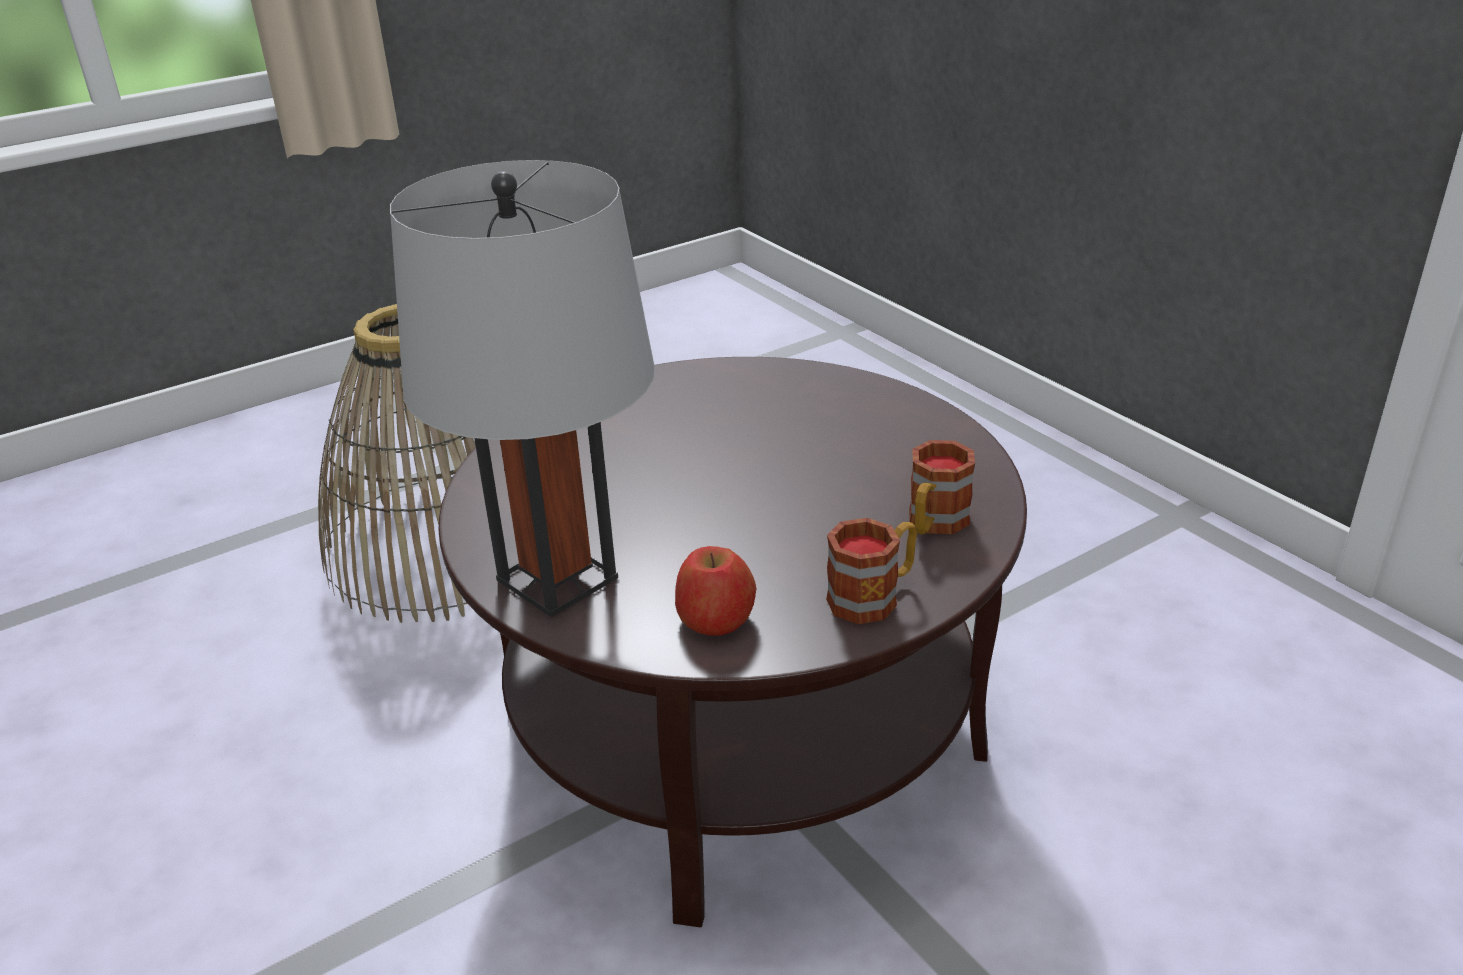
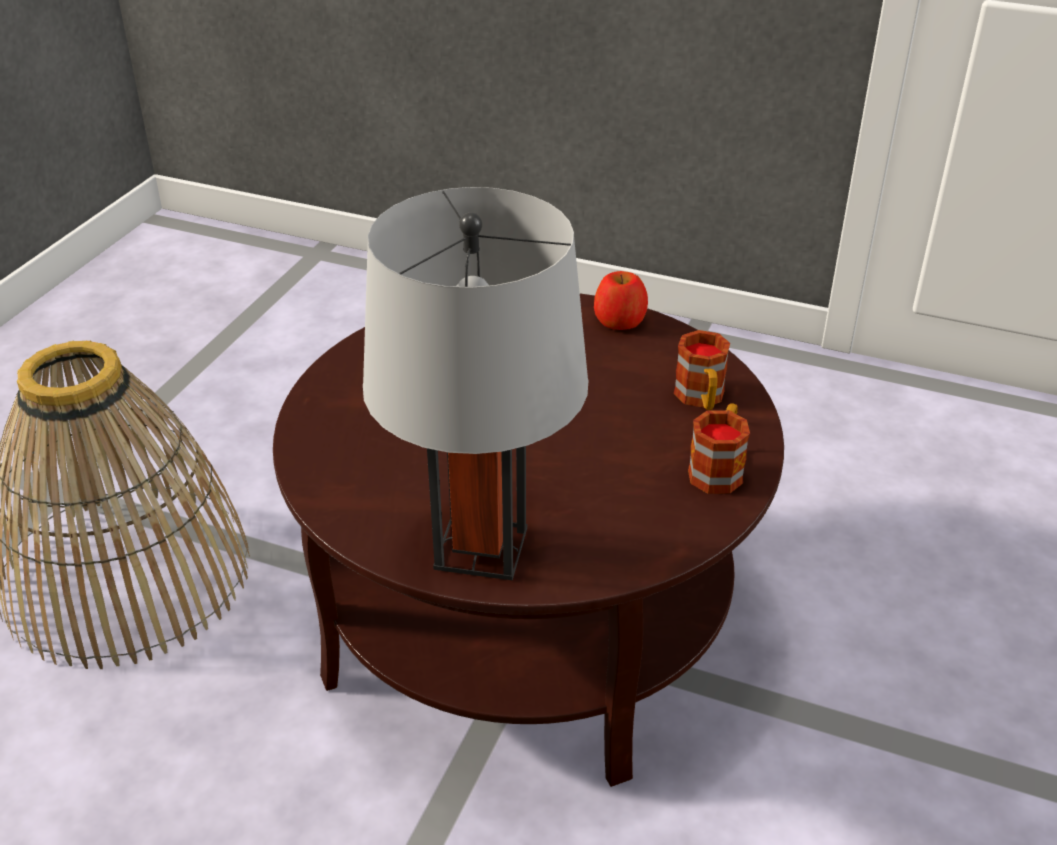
camera: 35 degrees left, 5 degrees up
(715, 618) = (632, 529): apple -> apple (620, 320)

